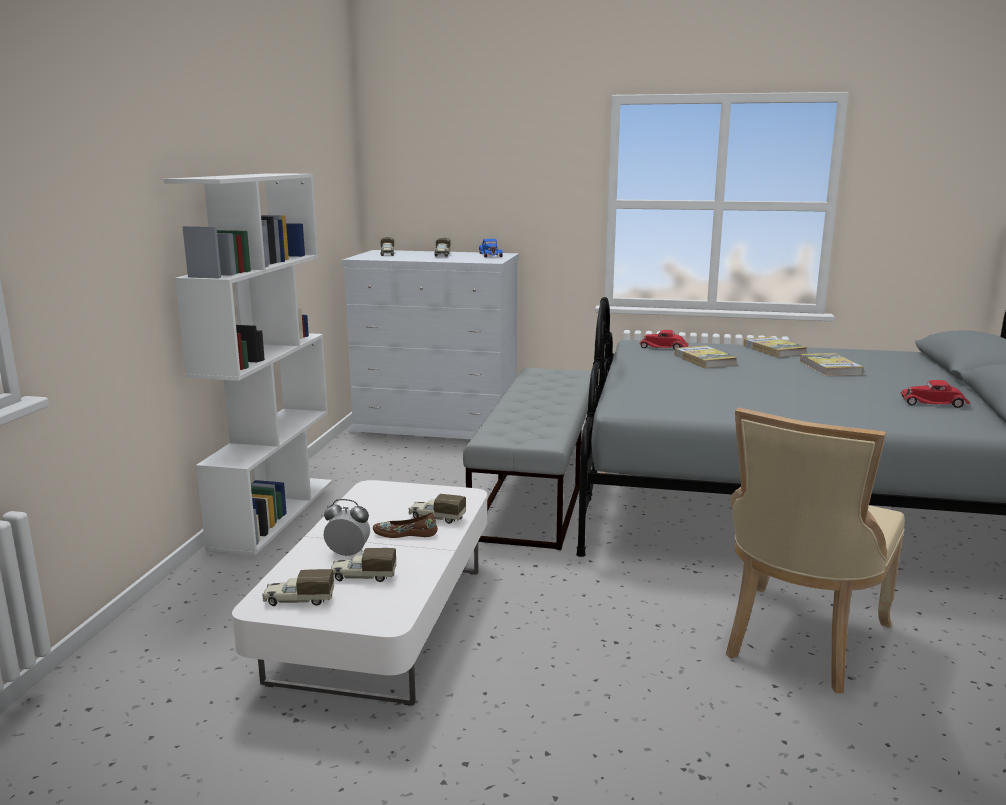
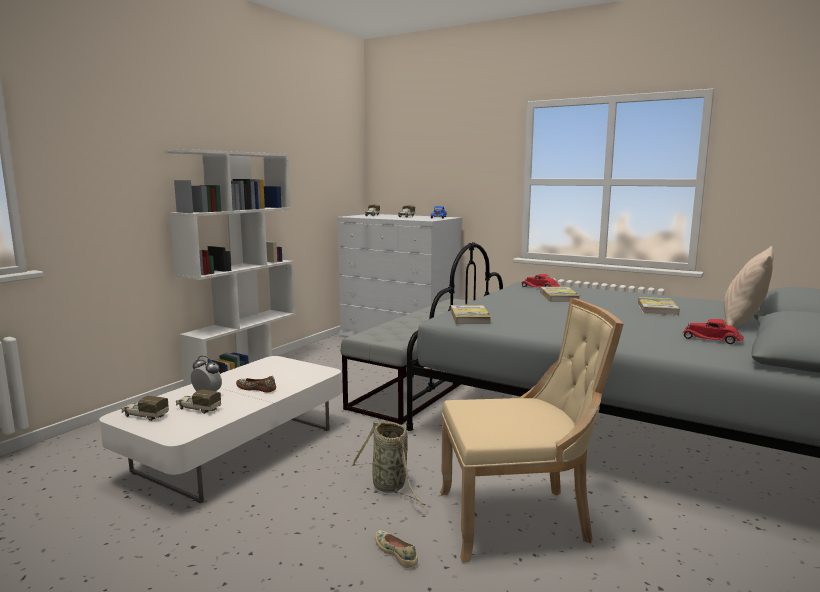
camera: 20 degrees right, 5 degrees down
(436, 518) = (287, 382): toy truck -> none
(628, 633) = (390, 487): none -> basket
(711, 710) = (396, 552): none -> beige shoe
(774, 350) = (628, 294): book -> book (469, 317)
(800, 641) = (519, 519): beige chair -> beige chair turned 150 degrees counterclockwise
(934, 379) = (743, 323): none -> beige pillow

